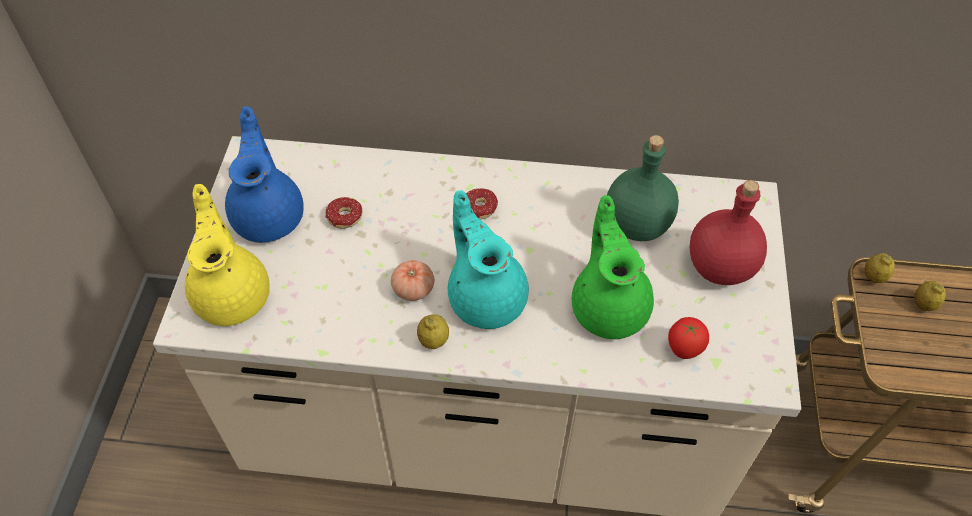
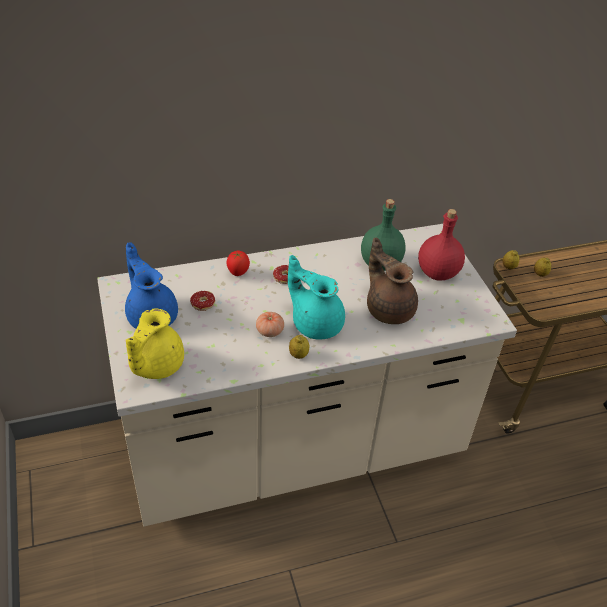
camera: 25 degrees left, 10 degrees down
(233, 293) = (155, 365): yellow teapot -> yellow teapot turned 120 degrees counterclockwise
(609, 305) = (389, 308): green teapot -> brown teapot
(683, 349) = (441, 319): tomato -> tomato (237, 273)

